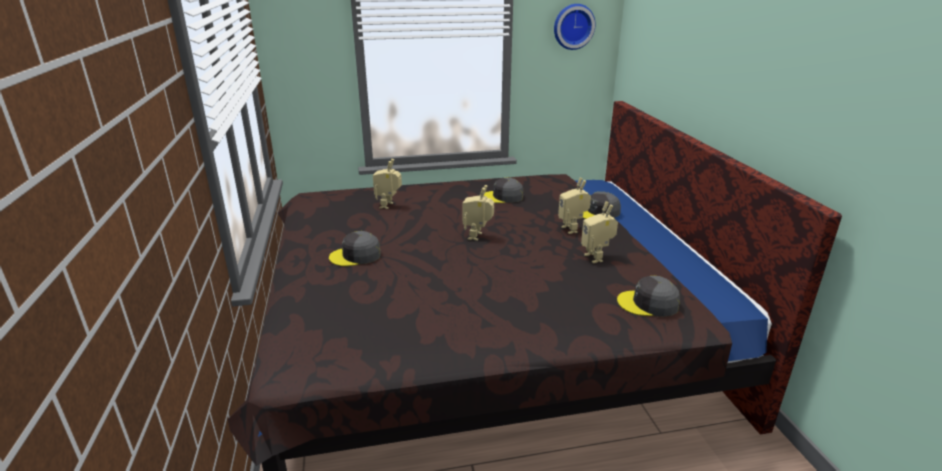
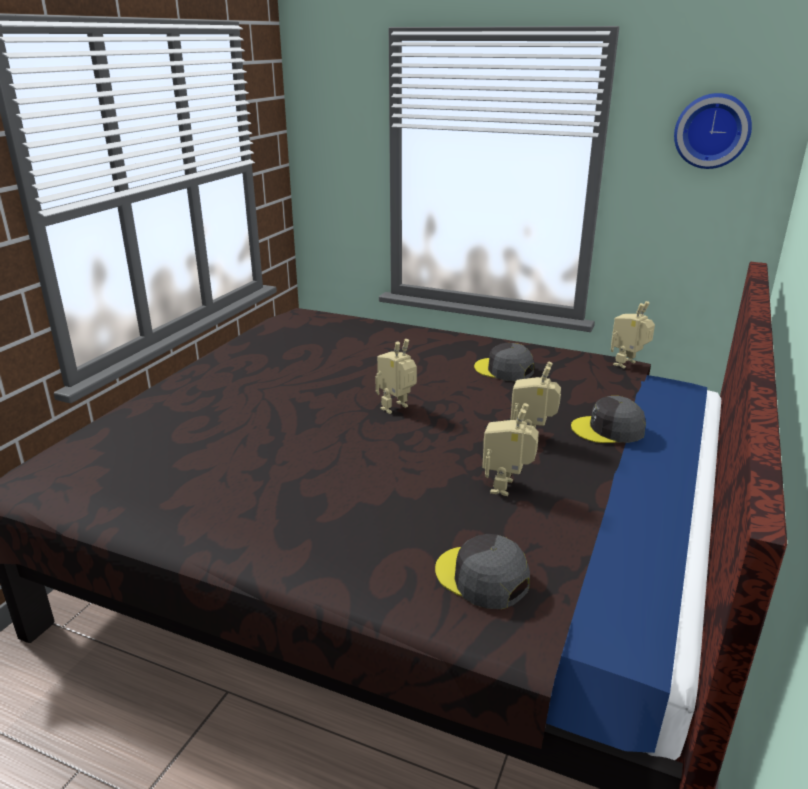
camera: 35 degrees right, 0 degrees up
(356, 256) = (241, 389): grey cap -> none
(389, 205) = (355, 344): toy robot -> toy robot (628, 364)

